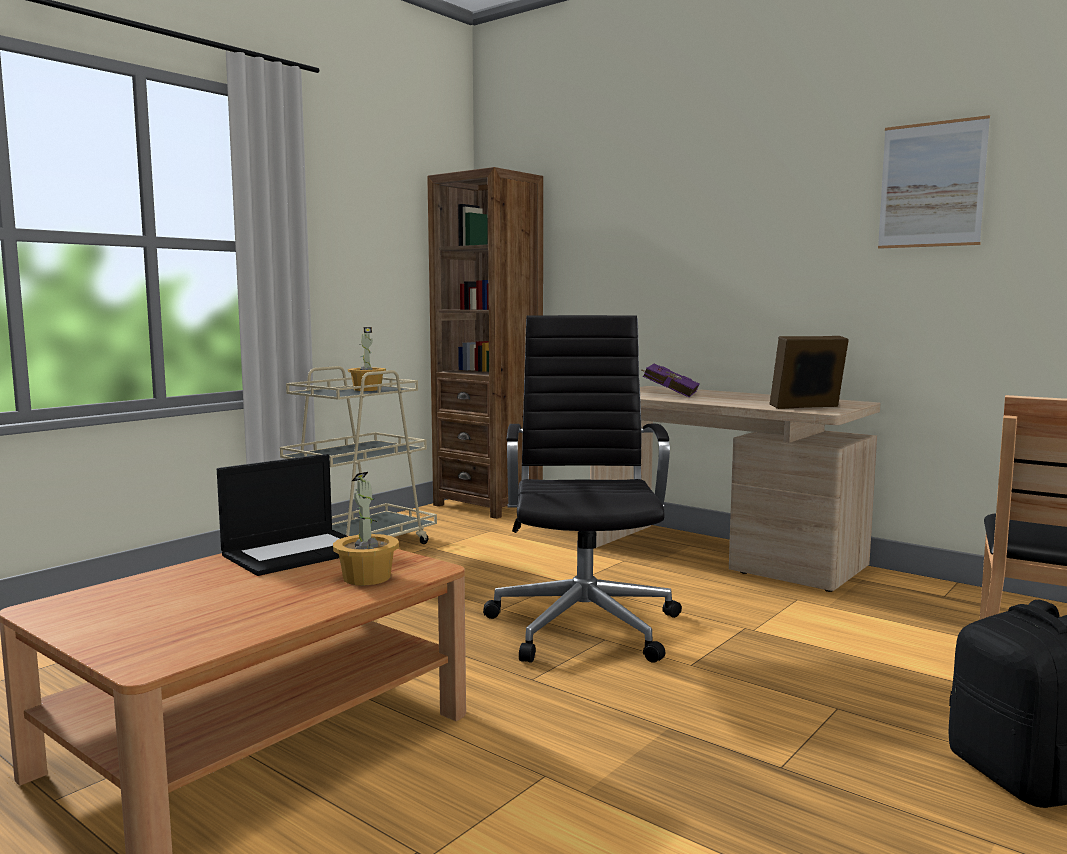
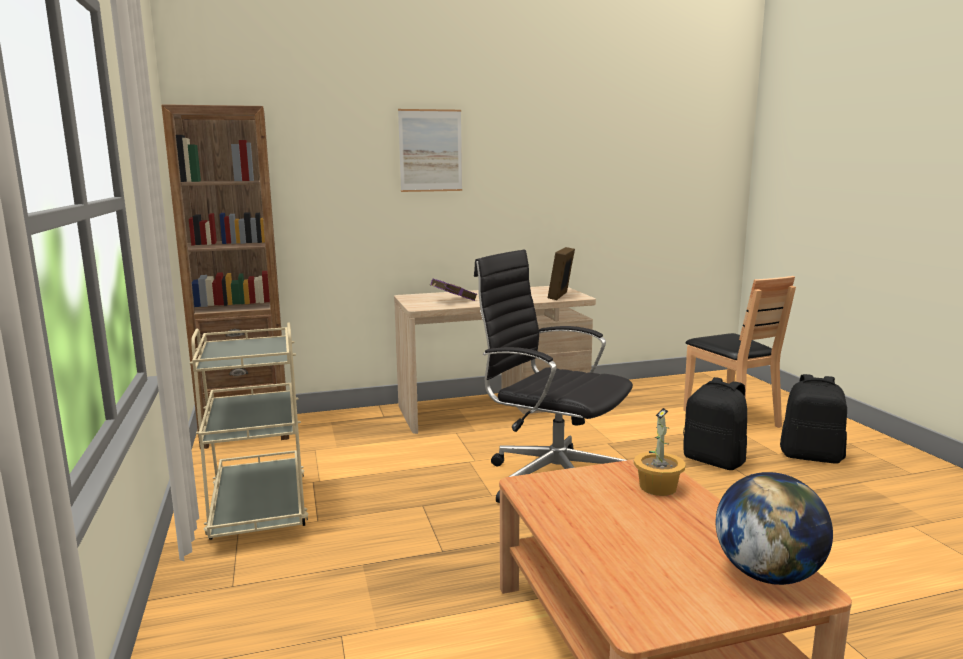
camera: 55 degrees left, 5 degrees up
(173, 642) = (767, 574): none -> globe
(297, 552) = (564, 497): laptop -> none
(367, 389) = (250, 347): potted plant -> none
(825, 701) = (714, 461): none -> black backpack
(931, 185) = (583, 148): picture -> picture (430, 150)

